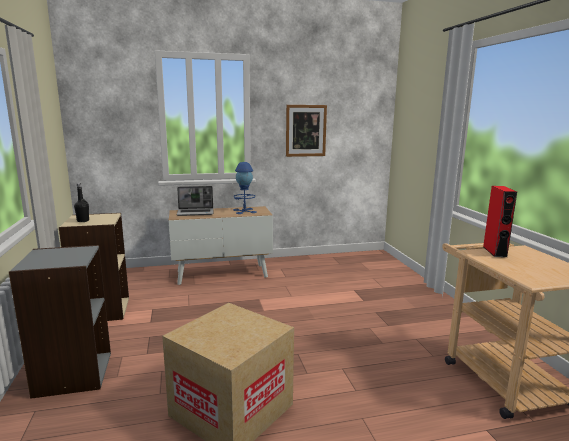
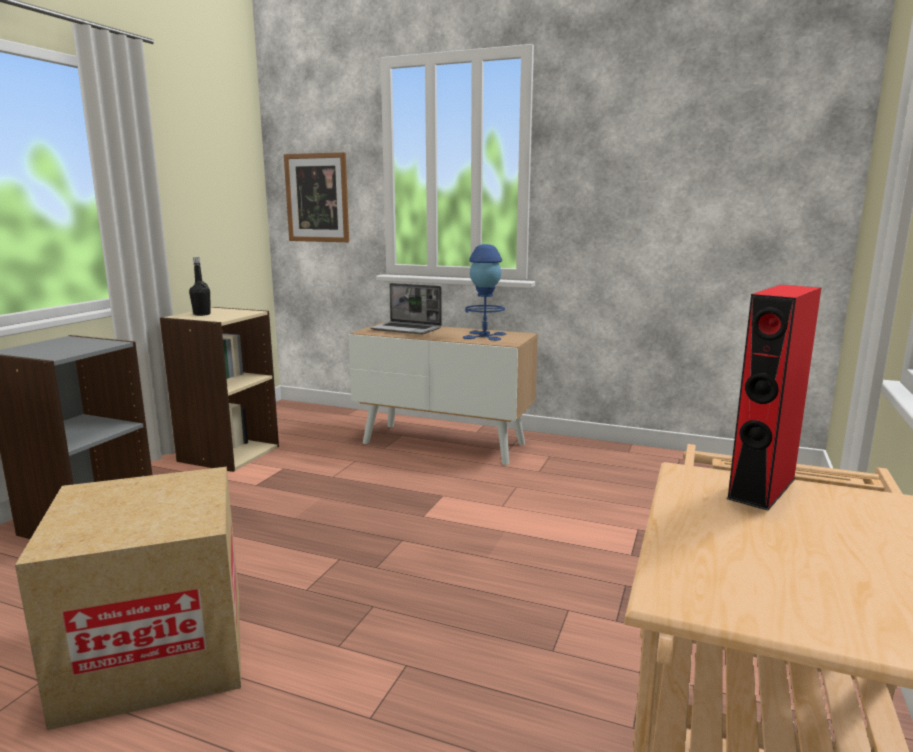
camera: 35 degrees right, 0 degrees up
(306, 130) = (640, 190): picture -> picture (317, 198)

